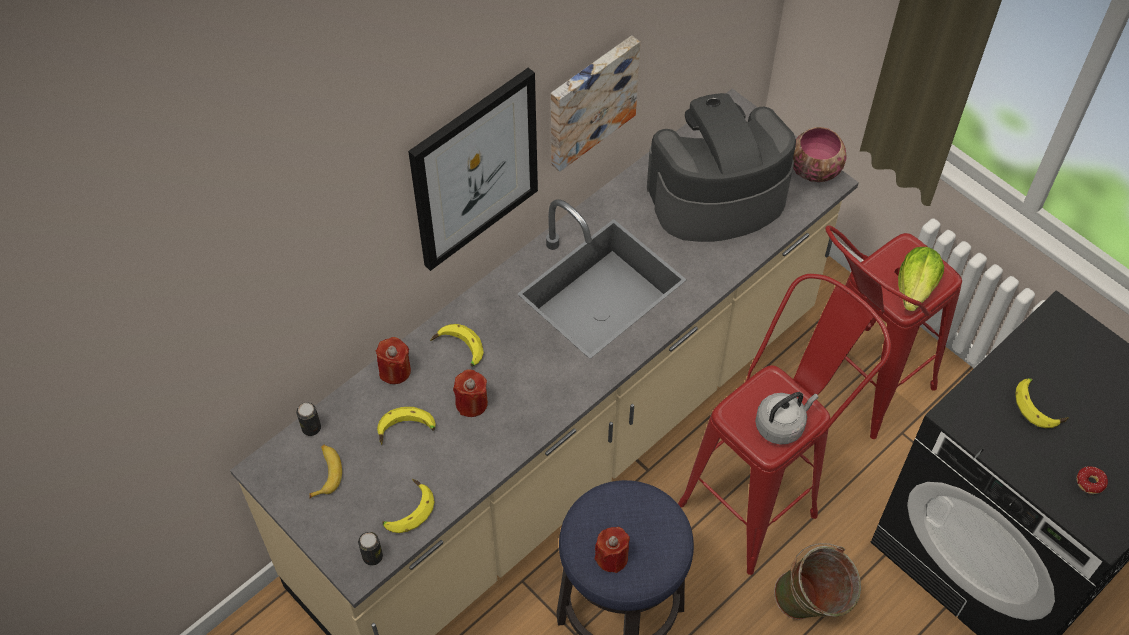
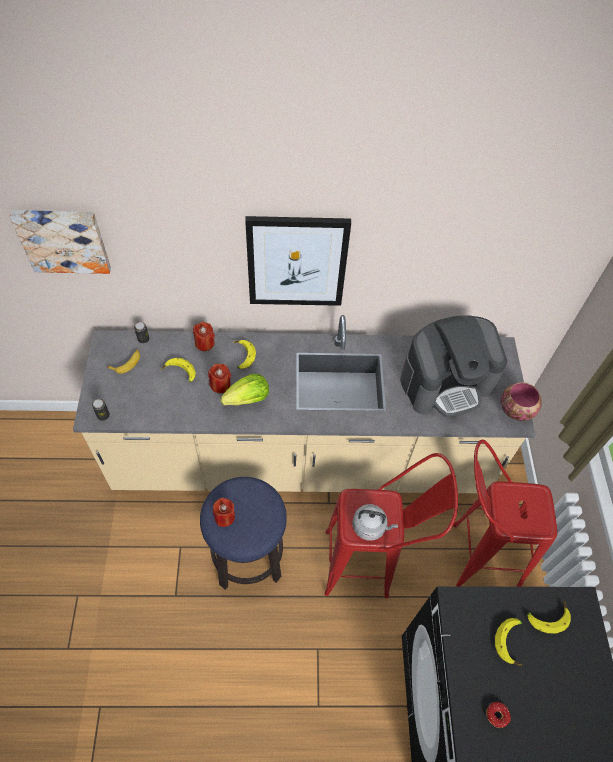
camera: 40 degrees right, 0 degrees up
(407, 509) = (140, 408): banana -> banana (547, 616)
(590, 100) = (398, 273): picture -> picture (63, 239)
(716, 196) = (446, 382): coffee machine -> coffee machine turned 135 degrees clockwise
(812, 606) = (339, 639): green bucket -> none
(915, 288) = (521, 520): lettuce -> lettuce (248, 399)

